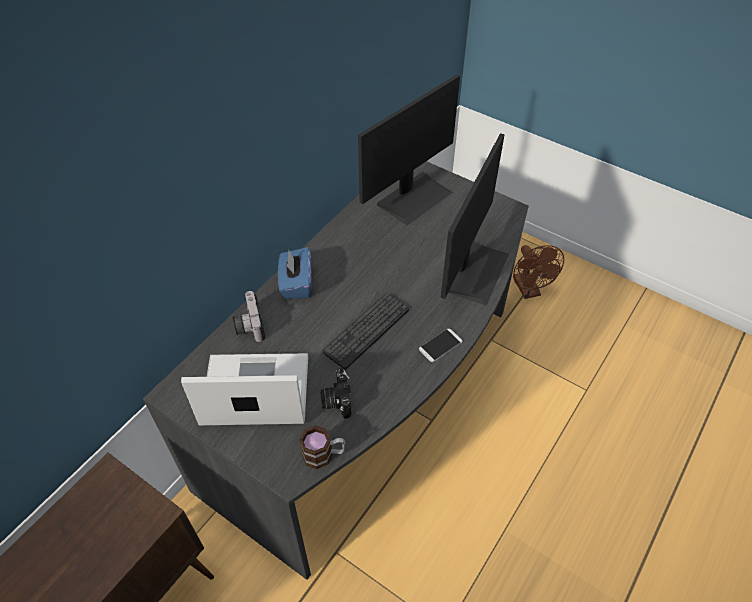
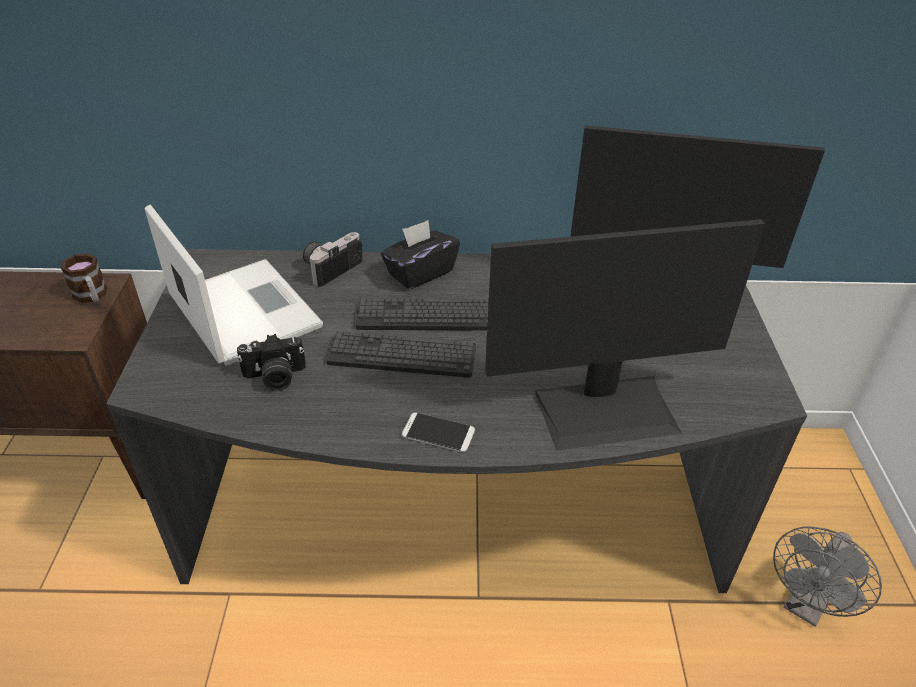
camera: 55 degrees right, 10 degrees down
(296, 284) = (420, 273): blue tissue box -> black tissue box
(324, 455) = (187, 402): mug -> mug (92, 296)
(336, 400) = (274, 377): camera -> camera turned 150 degrees counterclockwise
(340, 302) = (425, 316): none -> keyboard
(529, 290) = (806, 606): brown fan -> grey fan

